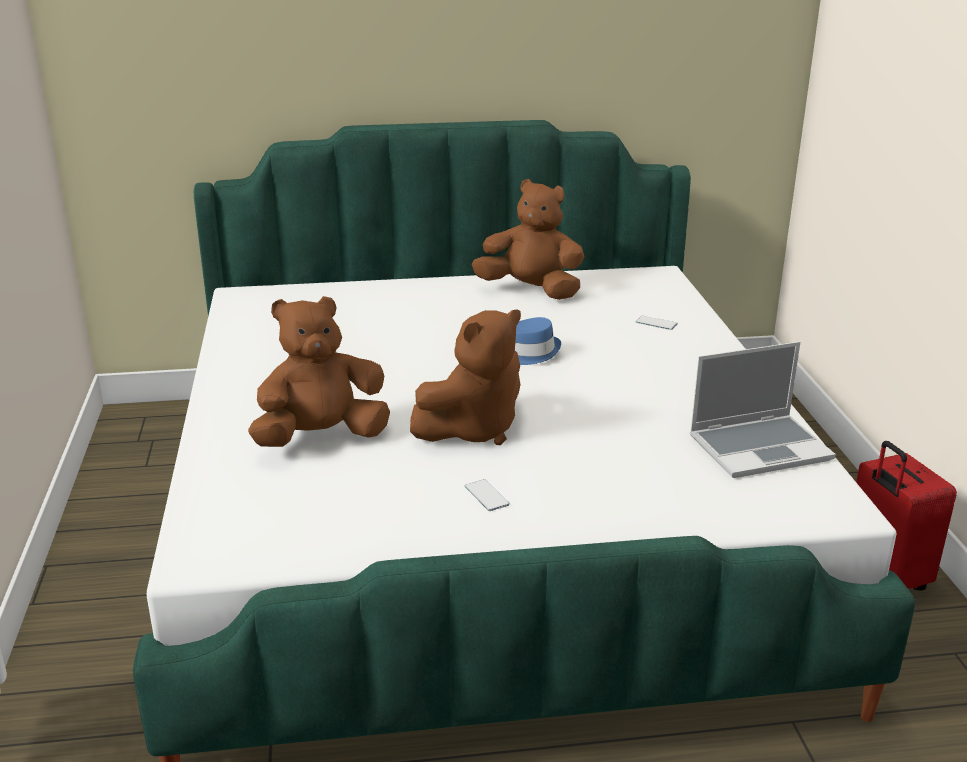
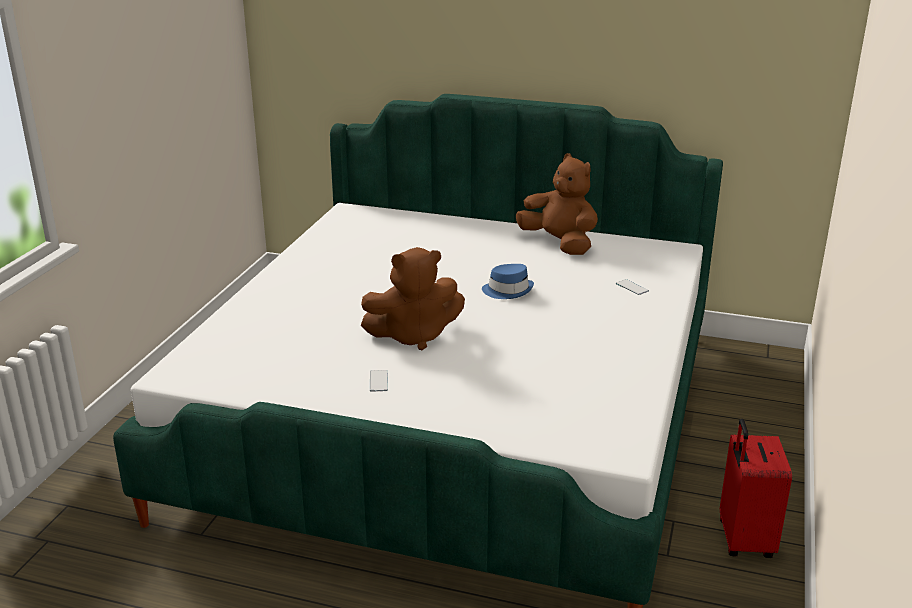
camera: 25 degrees right, 0 degrees up
(321, 437) = (310, 318): brown plush toy -> none
(760, 447) = (610, 396): laptop -> none

